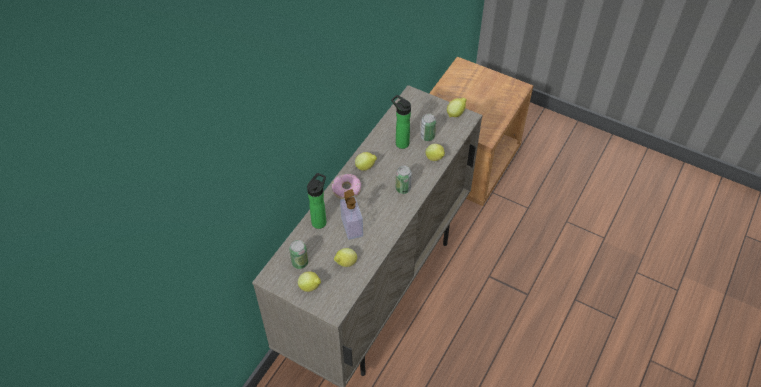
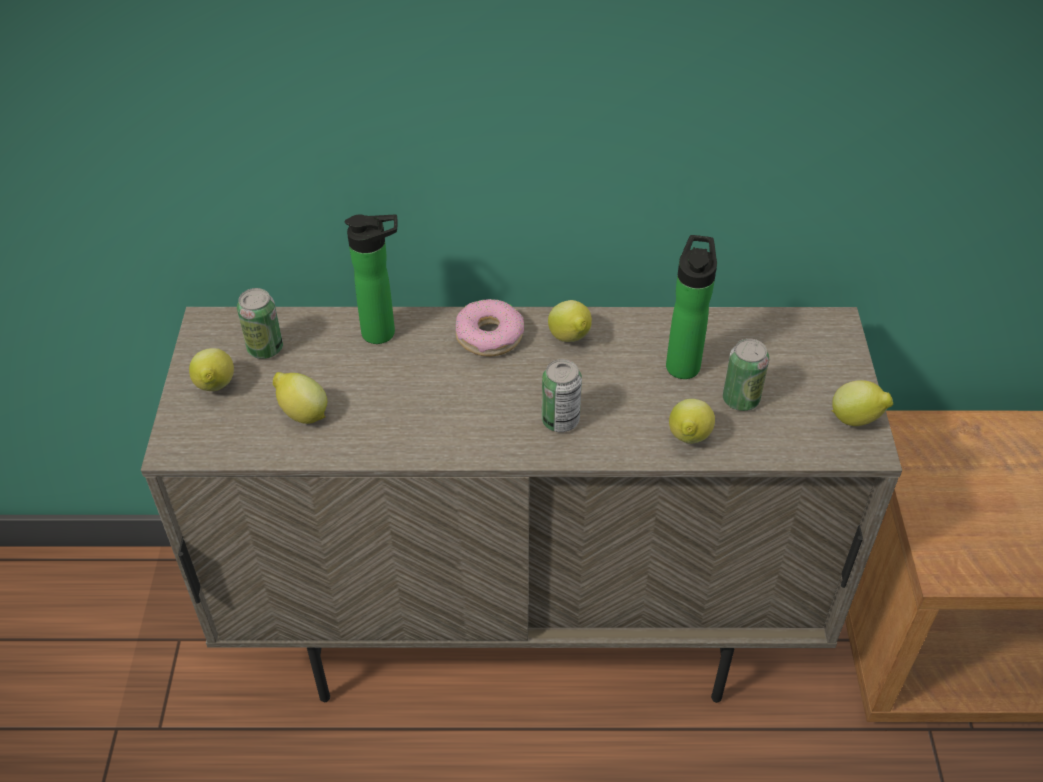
camera: 60 degrees right, 5 degrees down
(352, 227) = (401, 384): soap dispenser -> none

